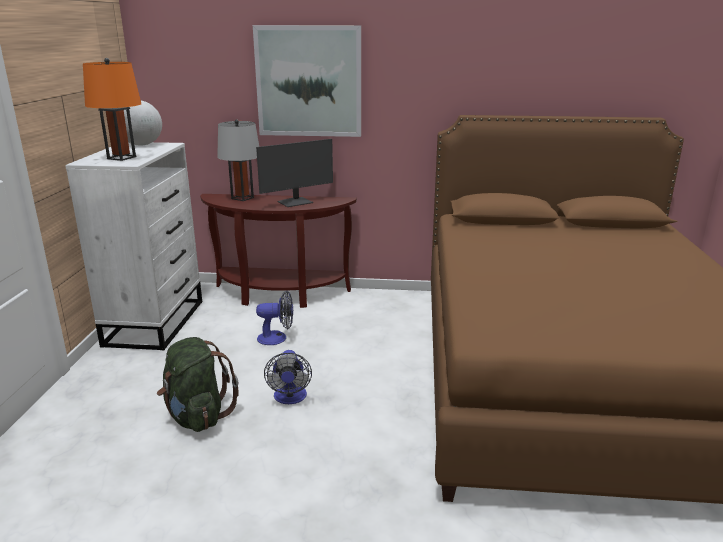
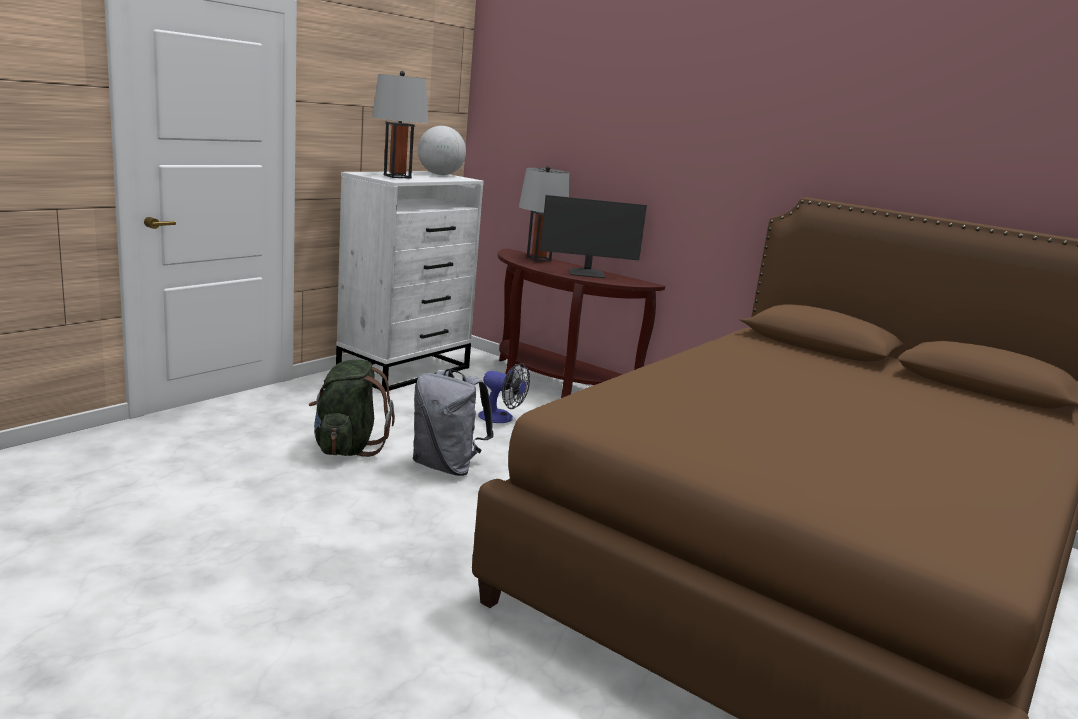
camera: 30 degrees right, 5 degrees down
(121, 158) = (397, 176): orange table lamp -> grey table lamp
(290, 398) = (447, 467): fan -> grey backpack
(309, 82) = (637, 133): picture -> none

